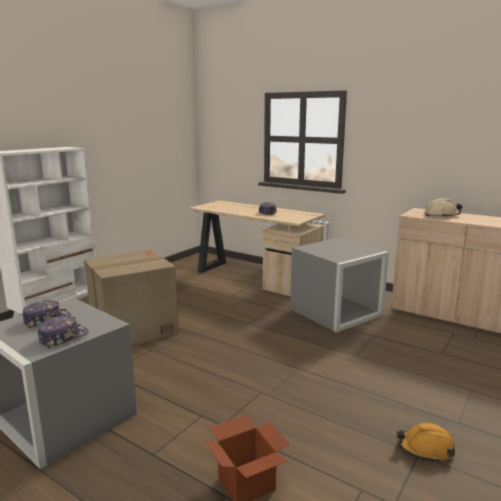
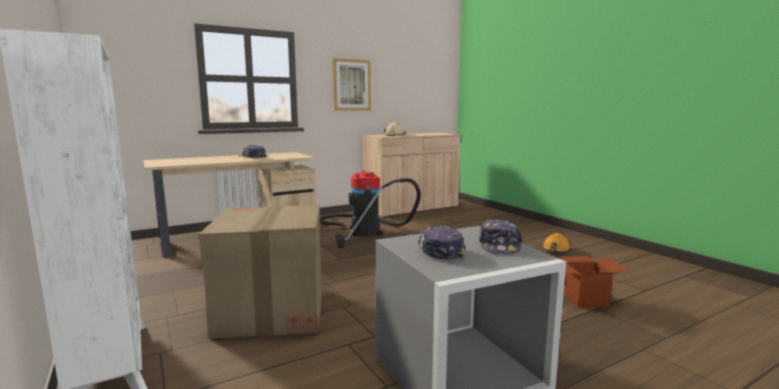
camera: 65 degrees left, 5 degrees down
(63, 337) = (499, 246): cap -> cap turned 150 degrees counterclockwise
(336, 312) = (364, 230): grey storage box -> vacuum cleaner
(408, 146) = (352, 85): none -> picture

